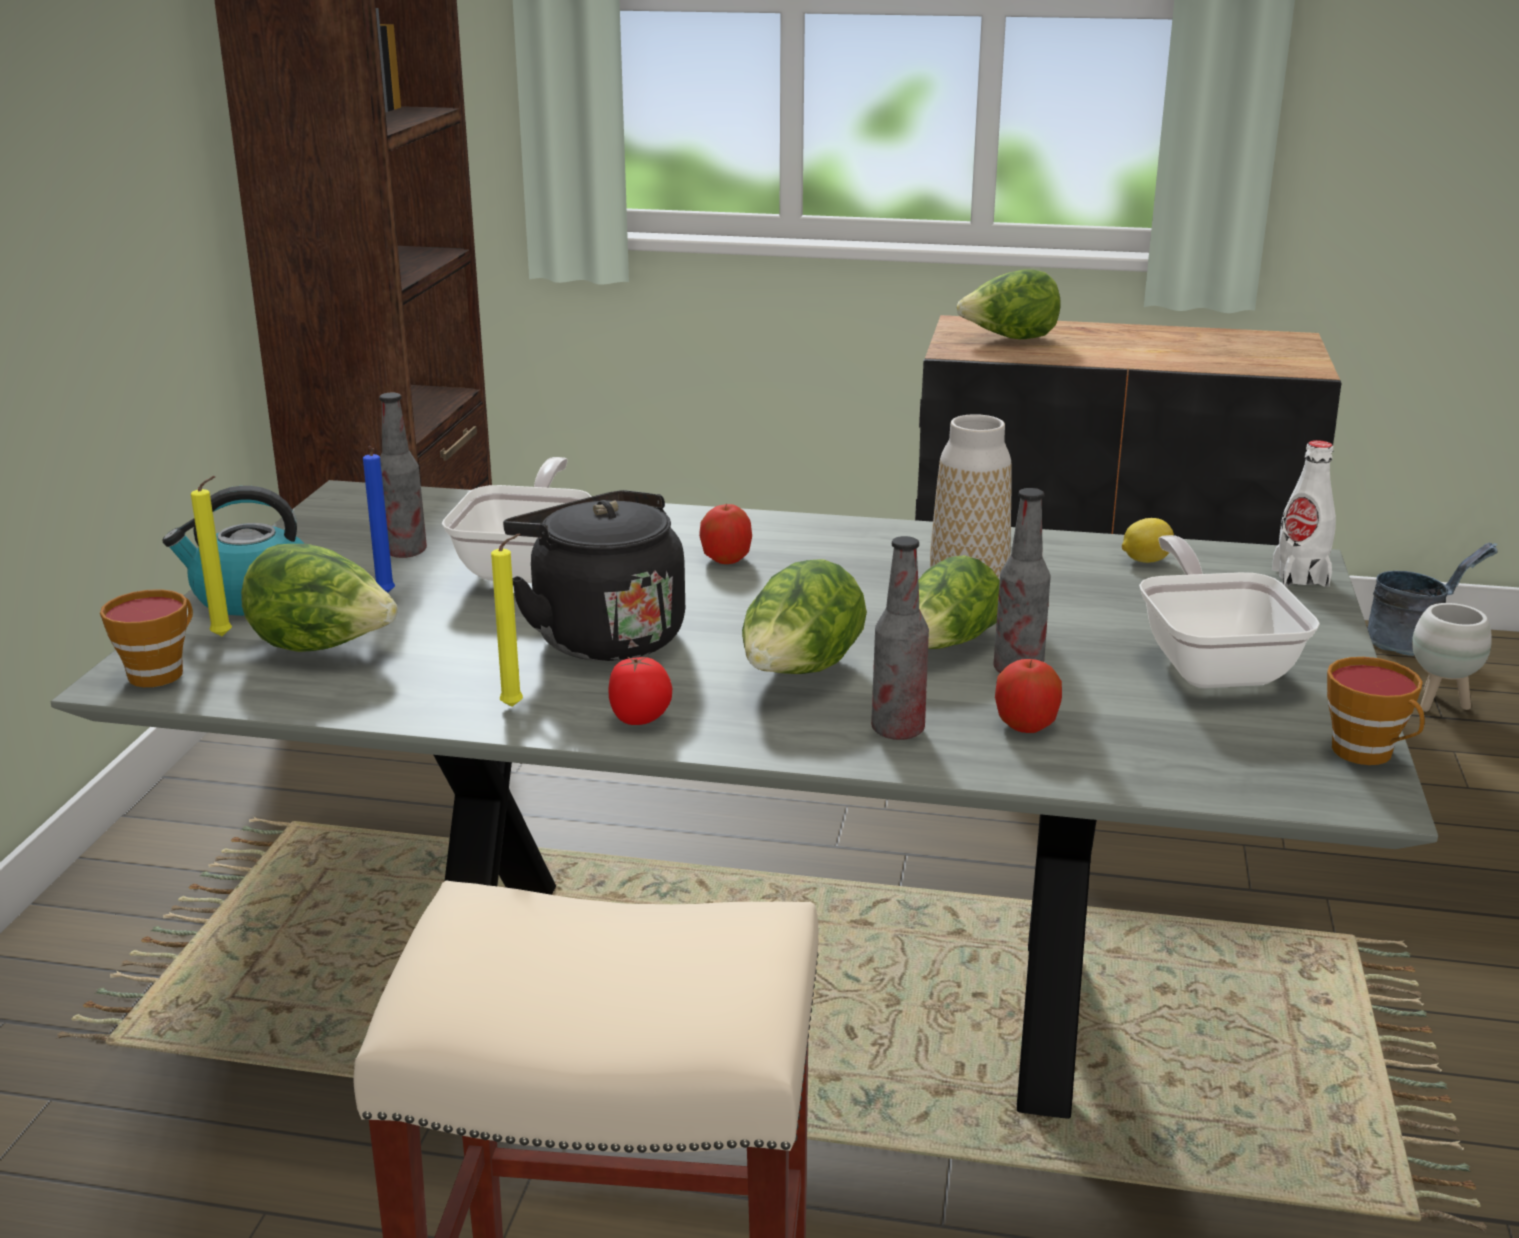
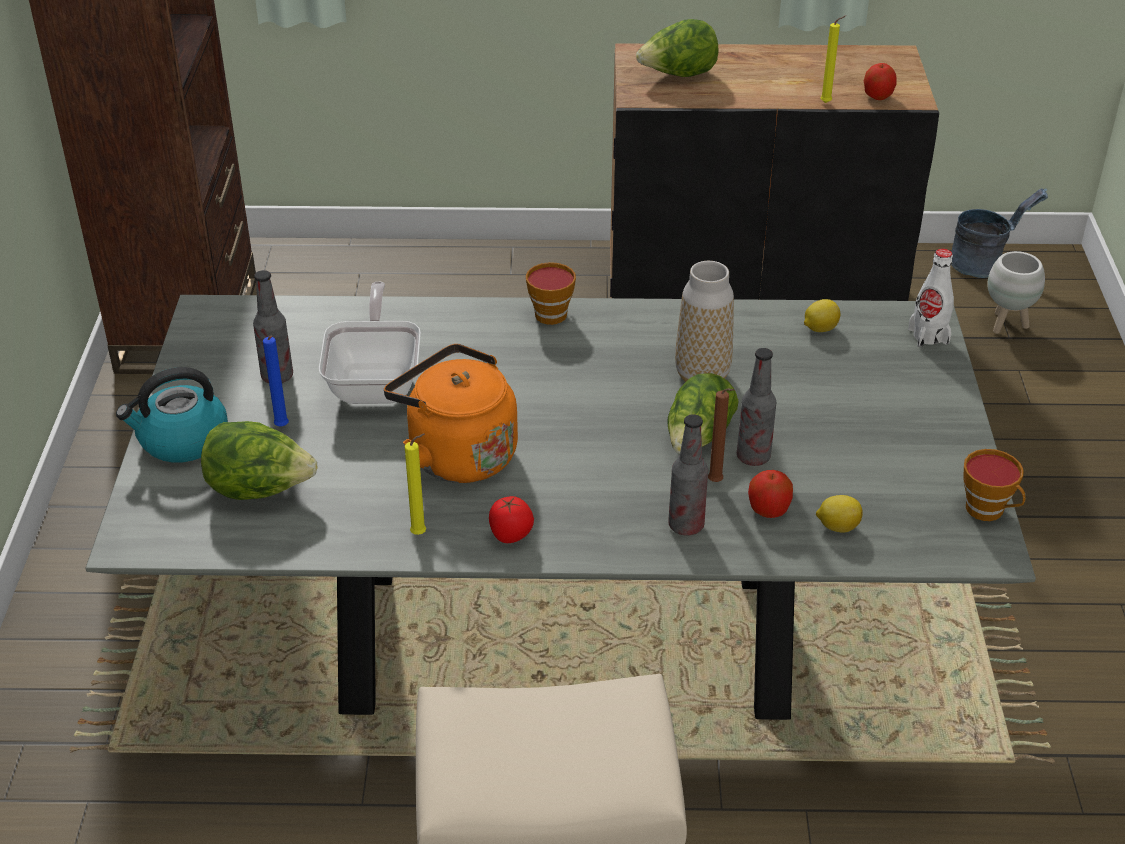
camera: 10 degrees left, 15 degrees up
(160, 672) = (152, 529): cup -> cup (551, 312)
(225, 636) = (182, 486): yellow candle -> yellow candle (827, 103)
(602, 636) = (457, 454): black kettle -> orange kettle
(726, 559) = (520, 359): apple -> apple (878, 96)
(800, 674) = (607, 477): lettuce -> none
(957, 692) = (717, 483): none -> brown candle
(1126, 750) = (837, 526): none -> lemon
(1212, 663) = (880, 433): frying pan -> none

